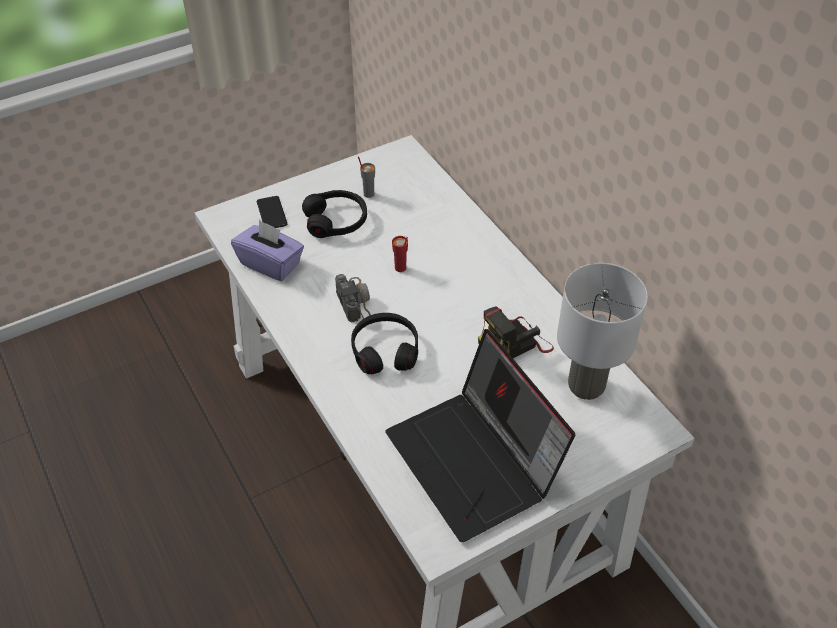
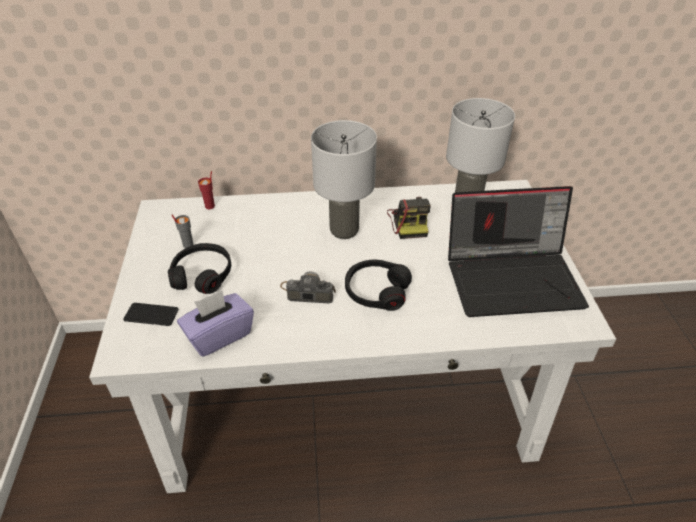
camera: 65 degrees left, 5 degrees down
(400, 268) = (291, 254): red cup -> red cup (210, 206)
(463, 293) = (343, 230): none -> white table lamp

